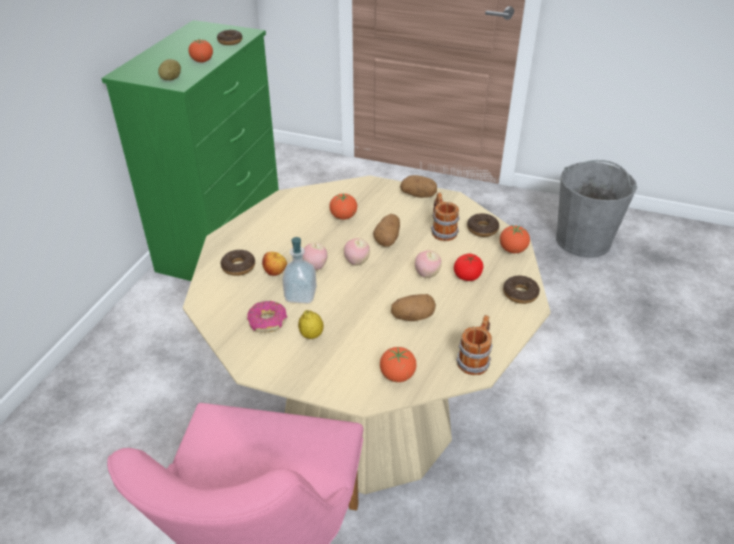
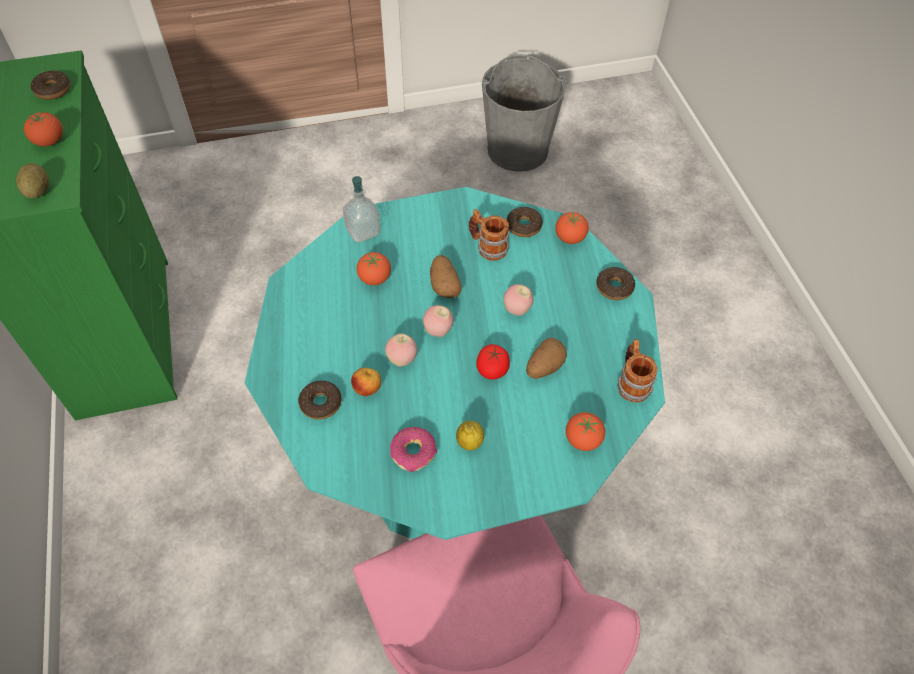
camera: 35 degrees left, 15 degrees up
(300, 295) = (417, 402): soap dispenser -> soap dispenser (363, 231)
(367, 416) = (455, 458): beige dining table -> turquoise dining table
(418, 195) = (428, 211): potato -> none
(467, 275) = (554, 290): tomato -> tomato (492, 369)

